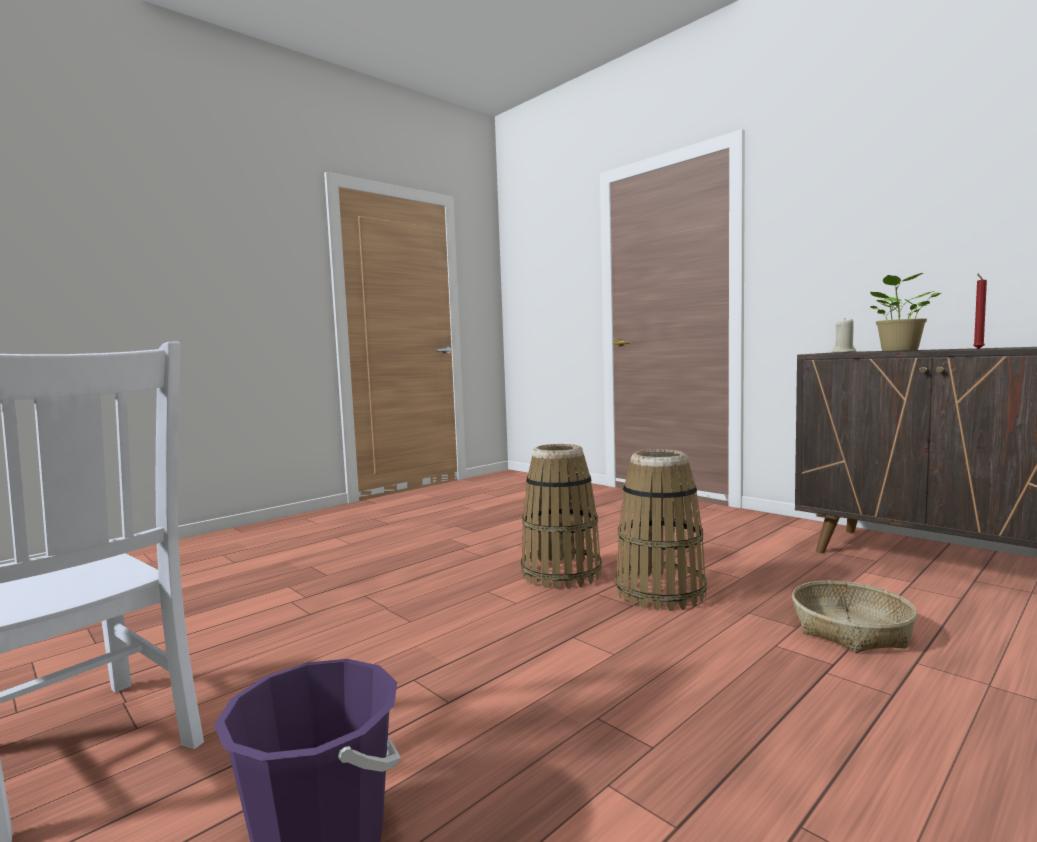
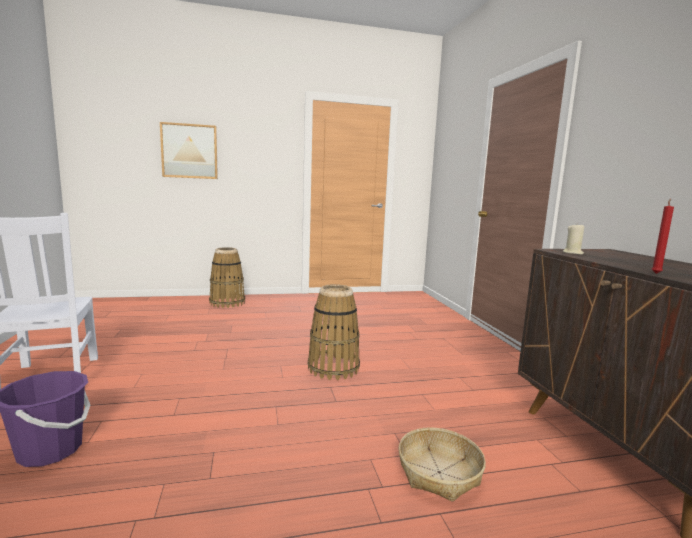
camera: 30 degrees right, 5 degrees up
(125, 264) = (189, 151): none -> picture
(660, 592) = (366, 399): basket -> basket (227, 303)
(899, 351) = (606, 261): potted plant -> none

